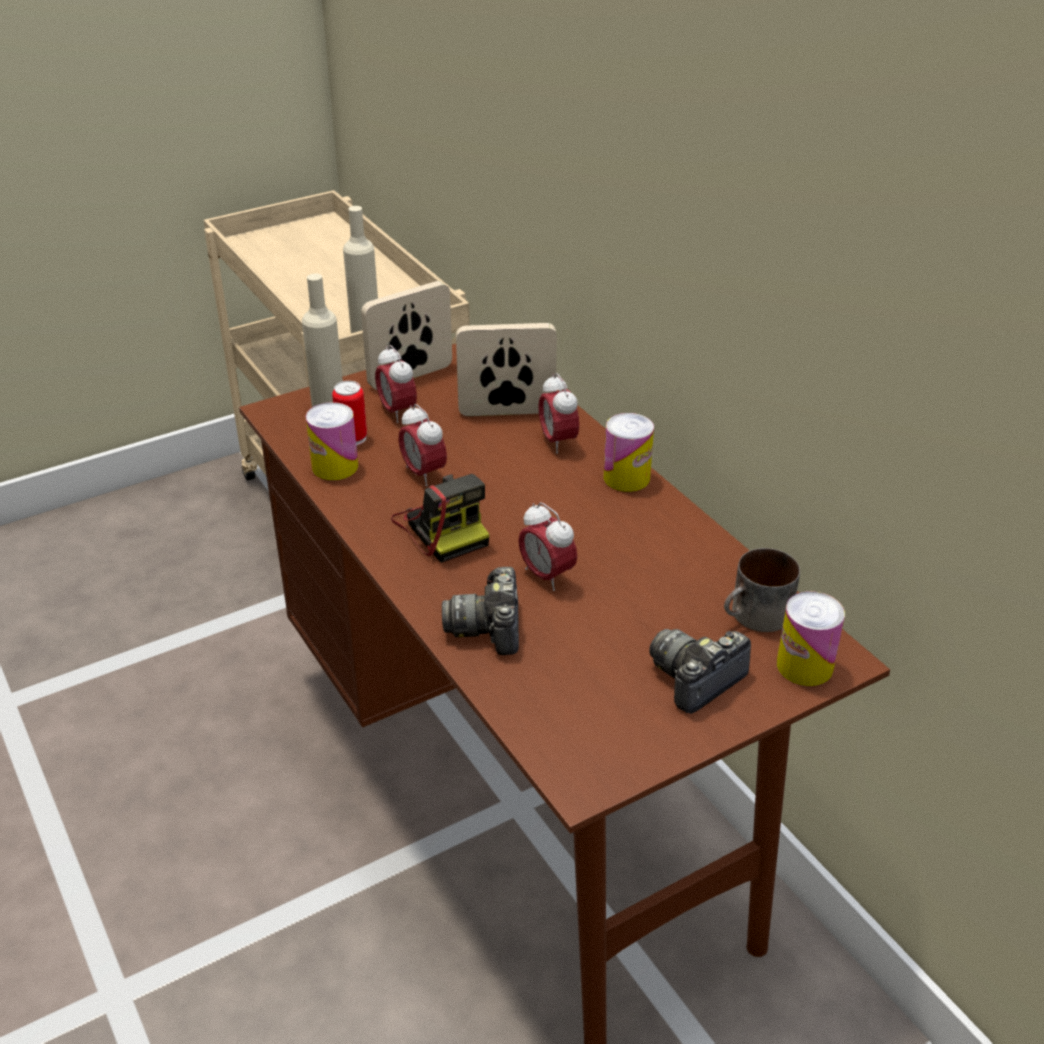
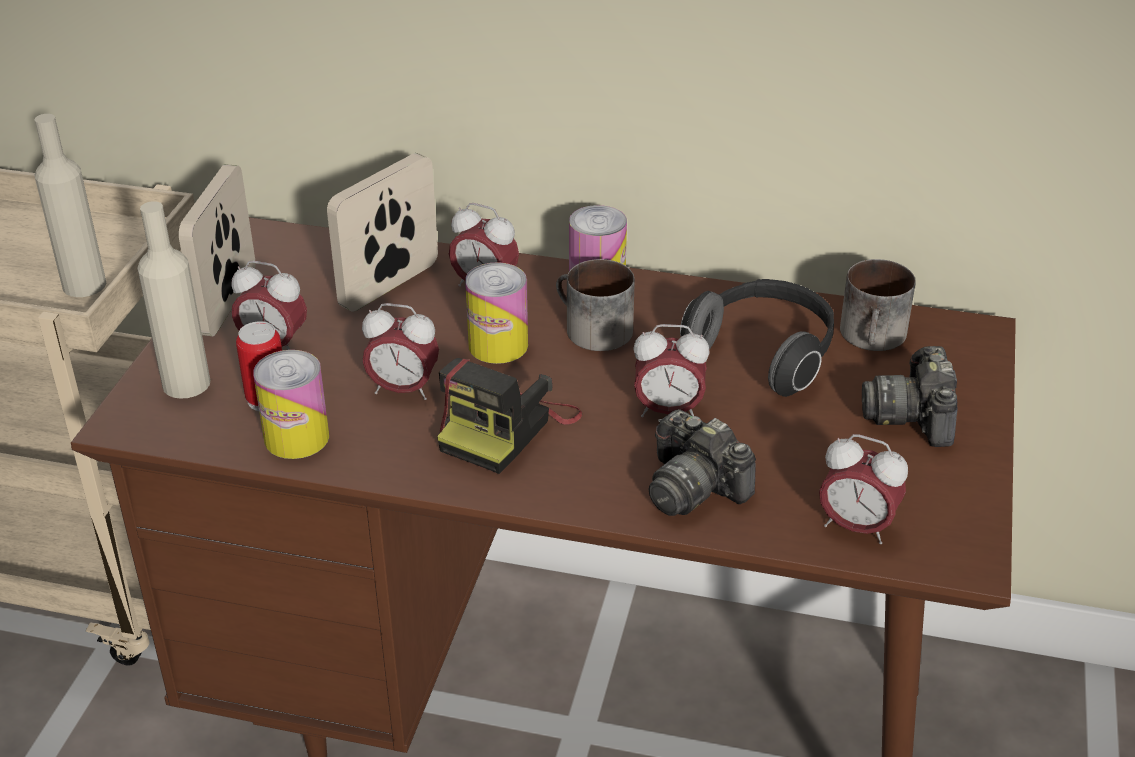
camera: 45 degrees left, 0 degrees up
(442, 528) = (506, 428): camera -> camera turned 105 degrees clockwise
(545, 716) = (856, 527): none -> alarm clock
(578, 501) = (590, 329): none -> mug
(663, 580) = (764, 354): none -> headphones
(804, 666) = (963, 353): can -> can (498, 345)

